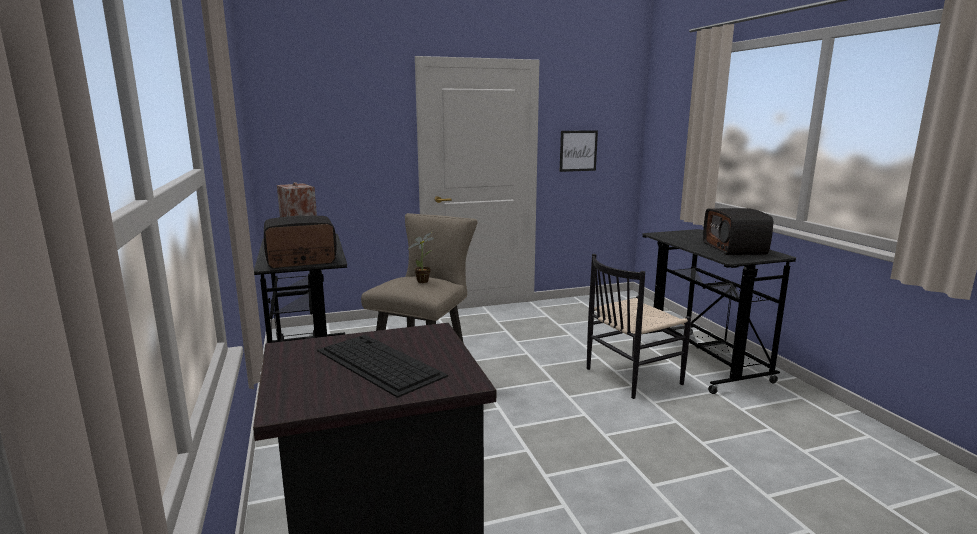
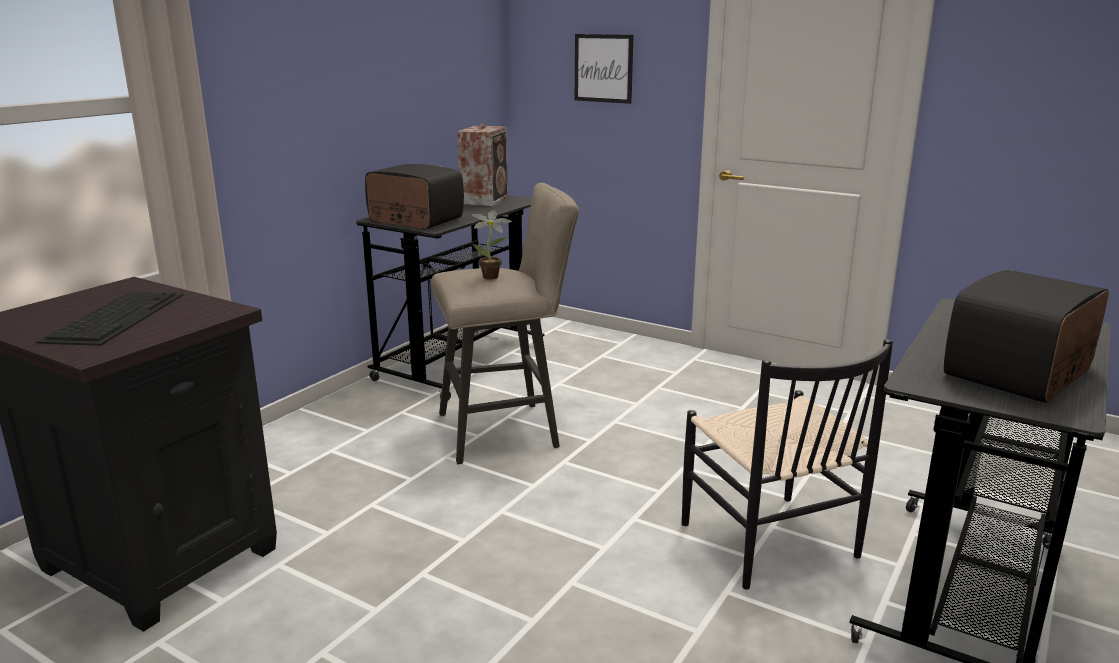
camera: 50 degrees right, 5 degrees up
(578, 151) = (1014, 116): picture -> picture (603, 68)
(630, 377) = (772, 545): black chair -> black chair turned 135 degrees counterclockwise

